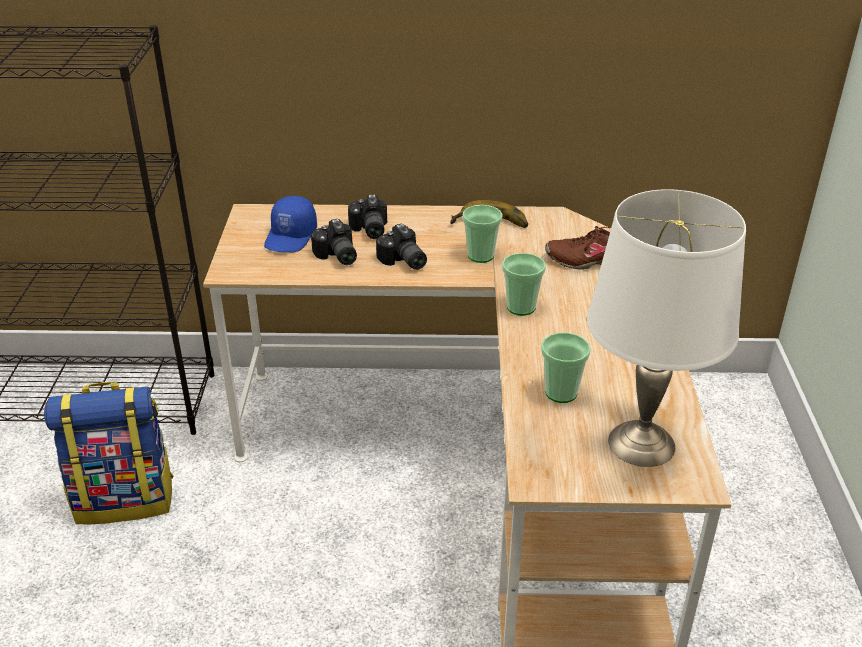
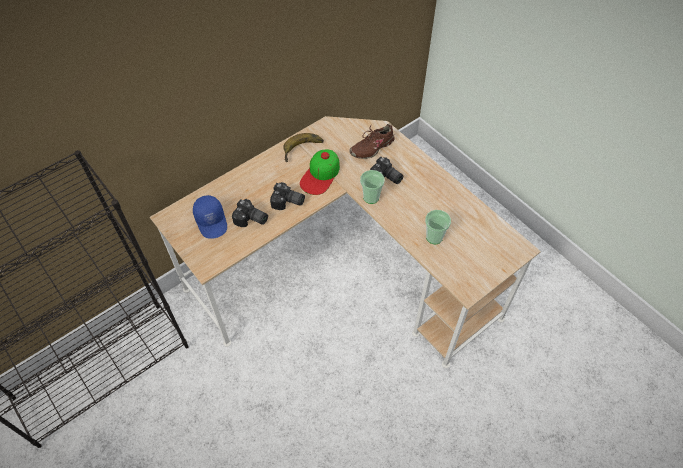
camera: 40 degrees left, 20 degrees up
(126, 499) = (193, 407): backpack -> none
(368, 230) = (247, 191): camera -> camera (386, 178)
(481, 256) = (320, 175): cup -> cap
(640, 443) = (486, 243): white table lamp -> none

